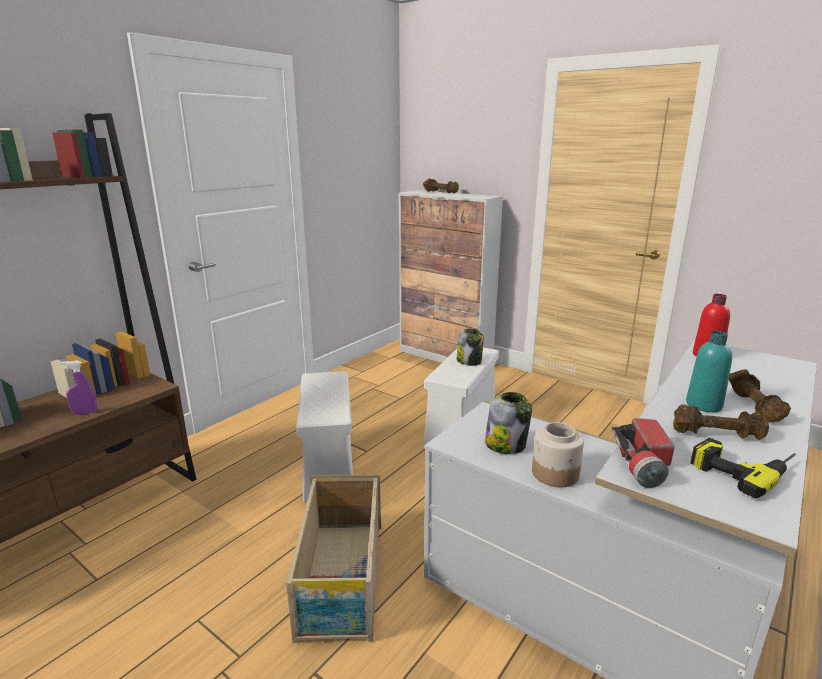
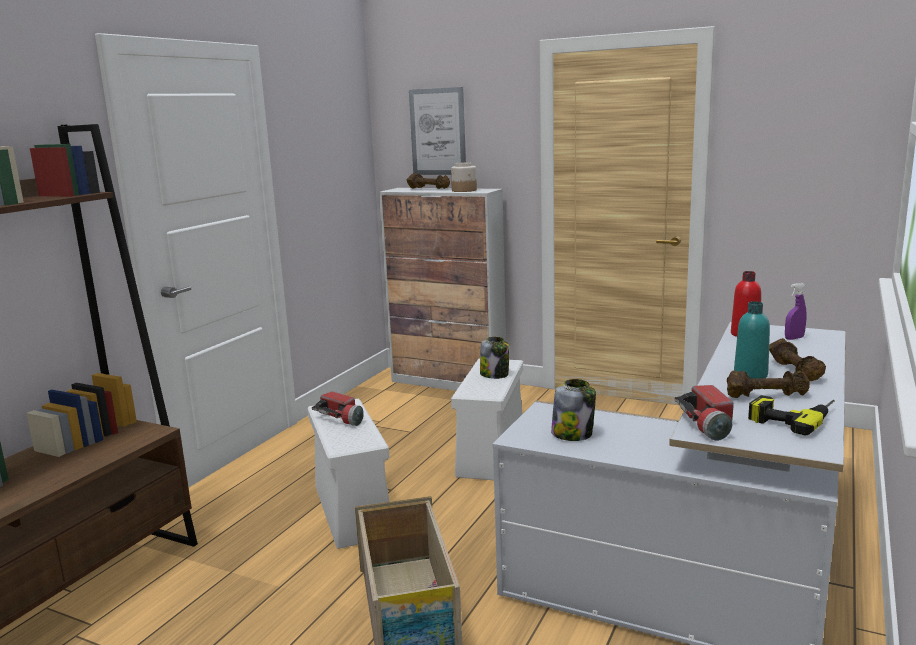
camera: 10 degrees left, 5 degrees down
(84, 413) = (84, 465): purple spray bottle -> purple spray bottle (794, 338)
(324, 389) = (341, 418): none -> flashlight
(452, 143) = (437, 132): none -> picture
(555, 474) = (628, 450): jar -> jar (464, 190)

